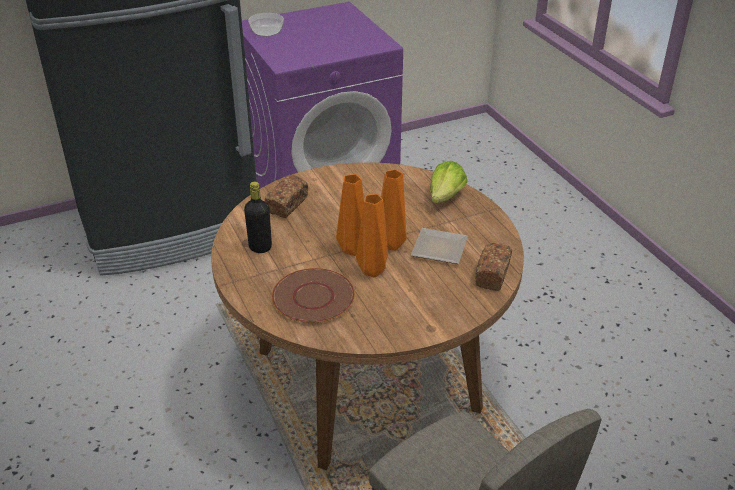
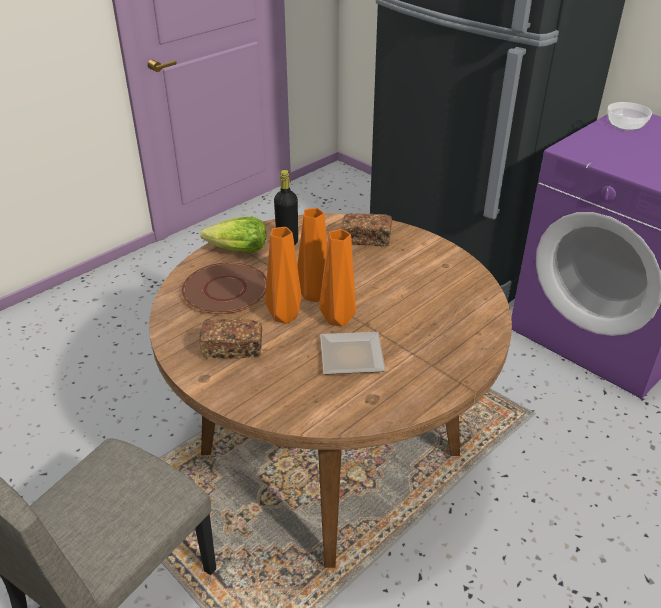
camera: 70 degrees right, 0 degrees up
(446, 196) = (463, 340): lettuce -> lettuce (238, 250)
(492, 274) = (324, 410): bread -> bread (233, 349)

